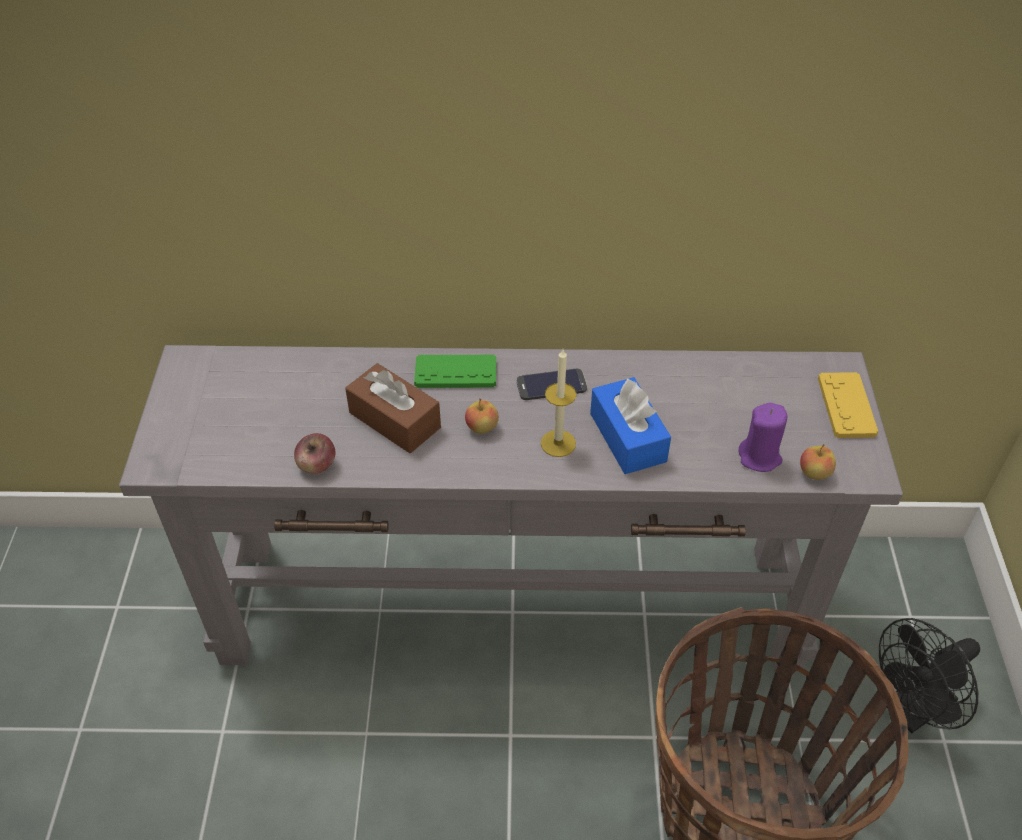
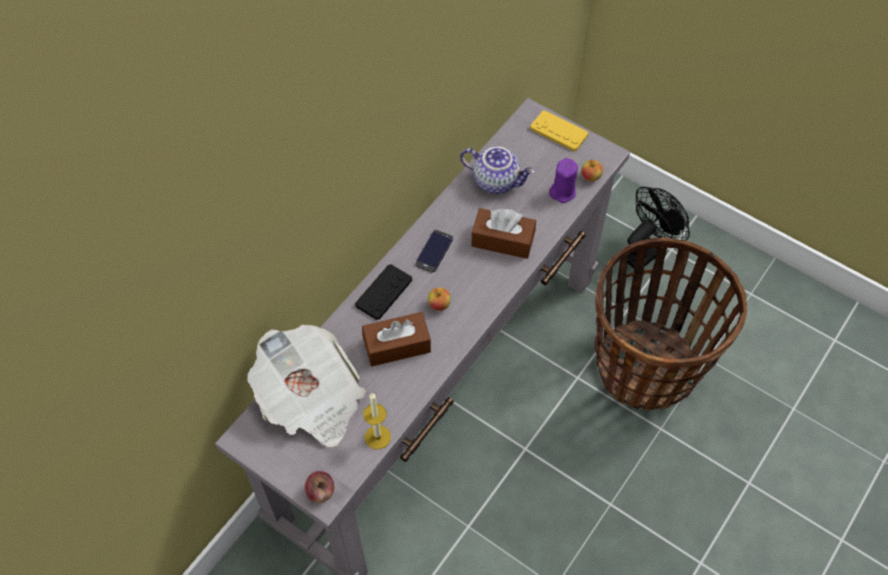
camera: 55 degrees left, 10 degrees up
(268, 387) = (311, 400): none -> newspaper
(317, 465) = (401, 406): apple -> apple (320, 492)
(455, 373) = (384, 292): green game controller -> black game controller
(558, 443) = (481, 275): candle -> candle (377, 437)
(627, 437) = (503, 240): blue tissue box -> brown tissue box
(708, 387) = (496, 180): none -> teapot
(912, 711) = (646, 250): black fan -> black fan turned 135 degrees counterclockwise

